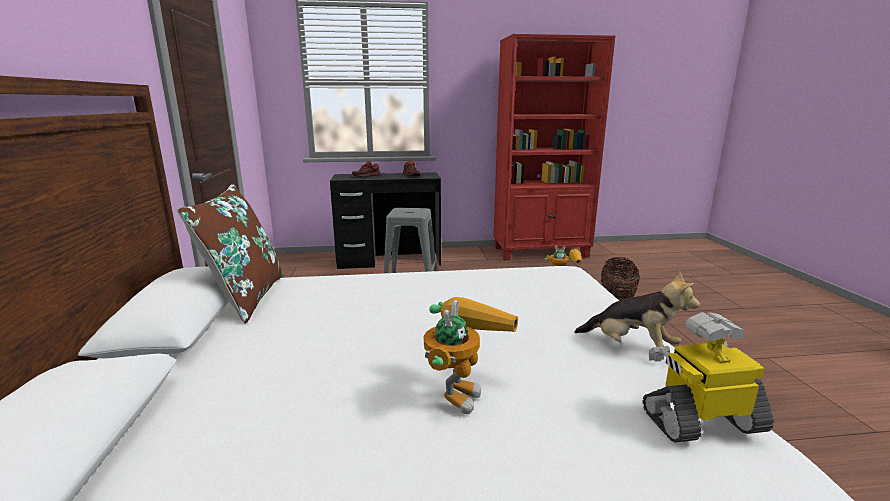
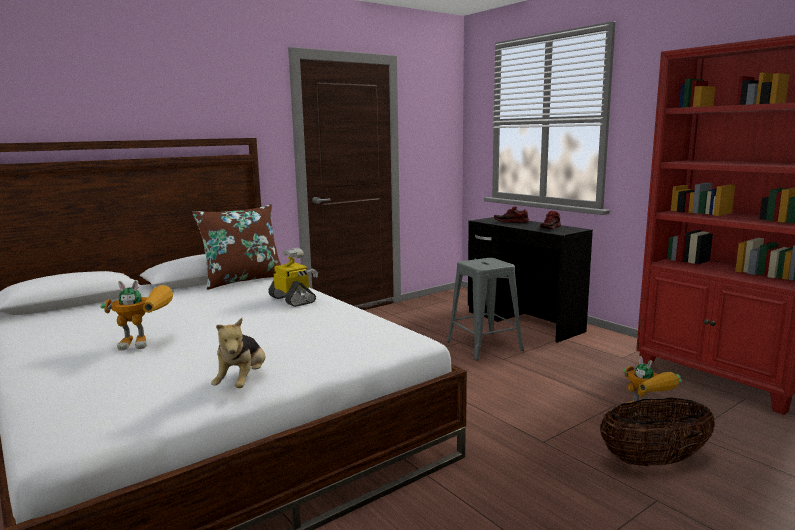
camera: 60 degrees right, 5 degrees down
(701, 420) = (123, 407): toy robot -> toy robot (293, 300)

